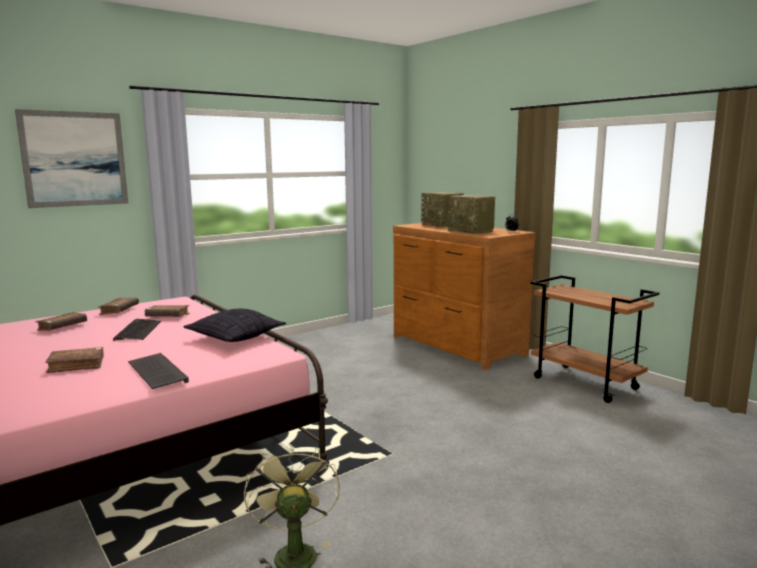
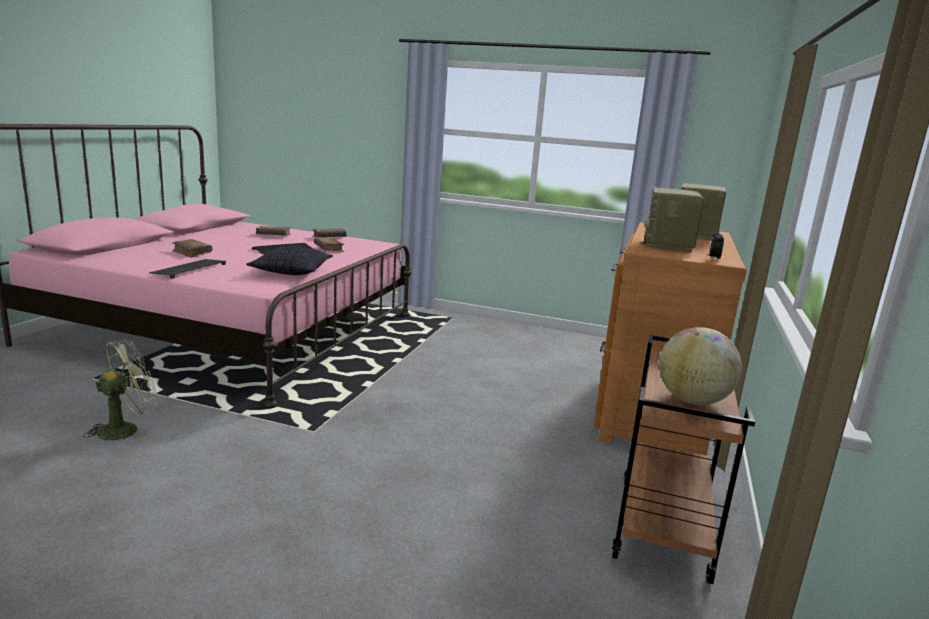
camera: 55 degrees right, 5 degrees up
(75, 159) = (358, 106): picture -> none
(611, 299) = (692, 400): none -> globe

